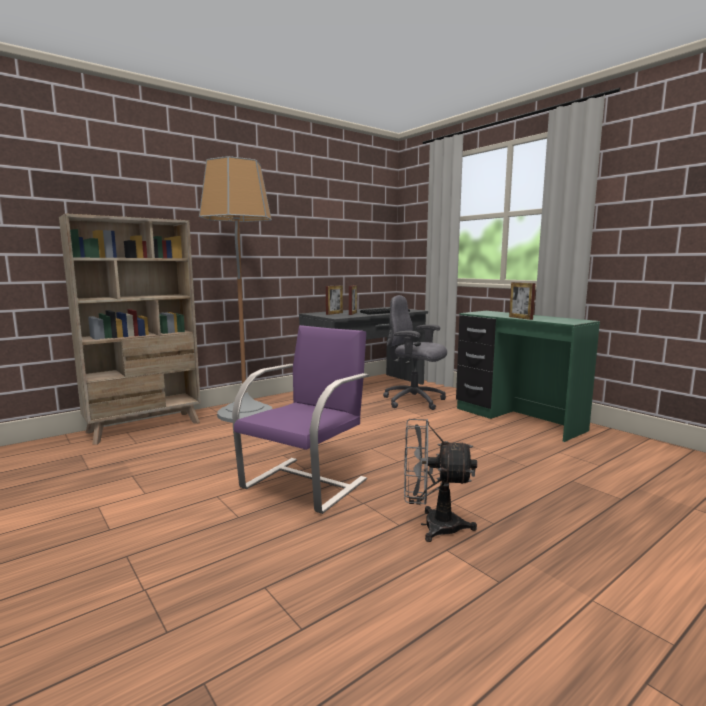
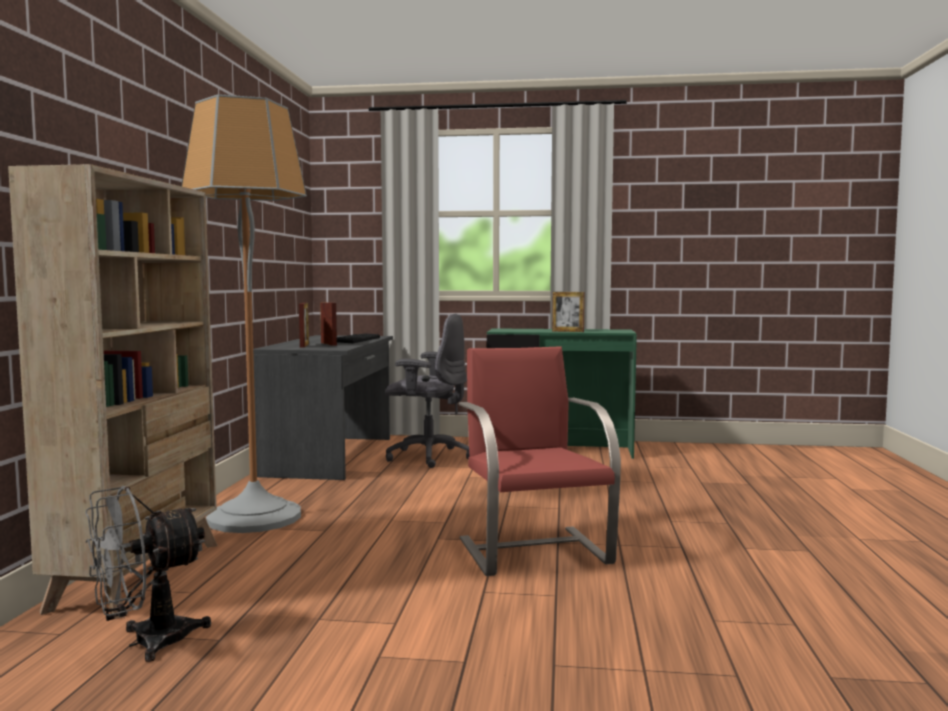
camera: 45 degrees left, 5 degrees down
(306, 483) = (533, 550): purple chair -> red chair
(414, 401) = (428, 457): grey office chair -> grey office chair turned 150 degrees counterclockwise
(432, 526) = (701, 539): grey fan -> grey fan (146, 642)

